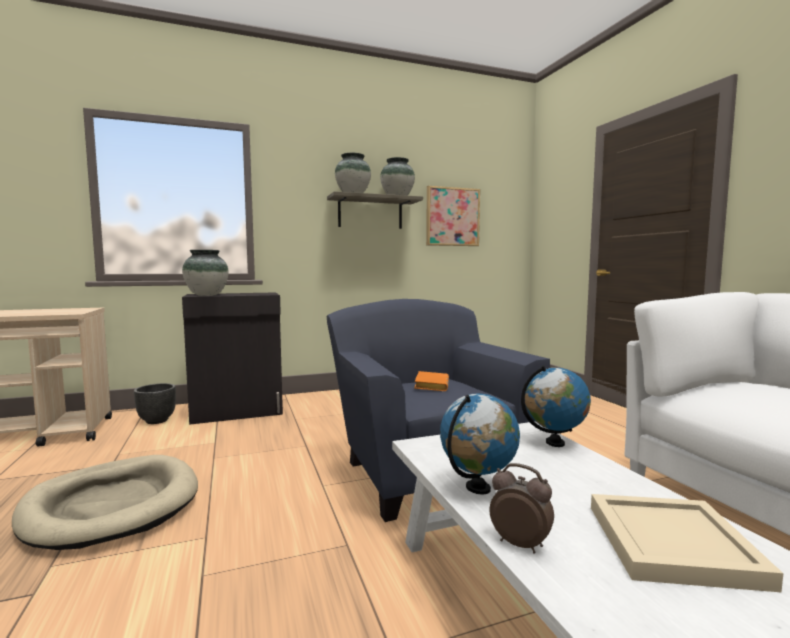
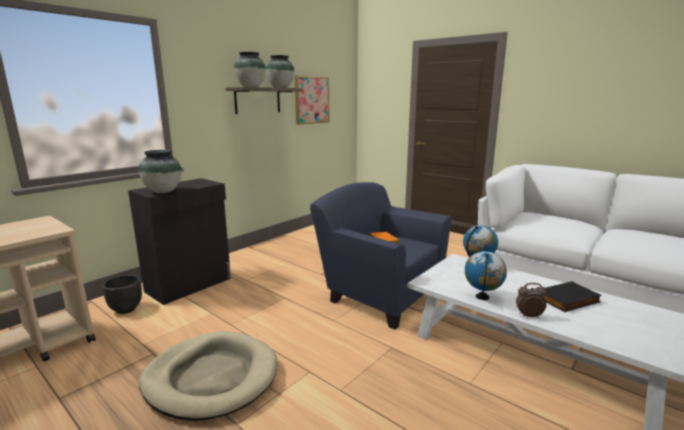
camera: 30 degrees left, 10 degrees up
(670, 545) = (568, 300): beige tray -> black book

